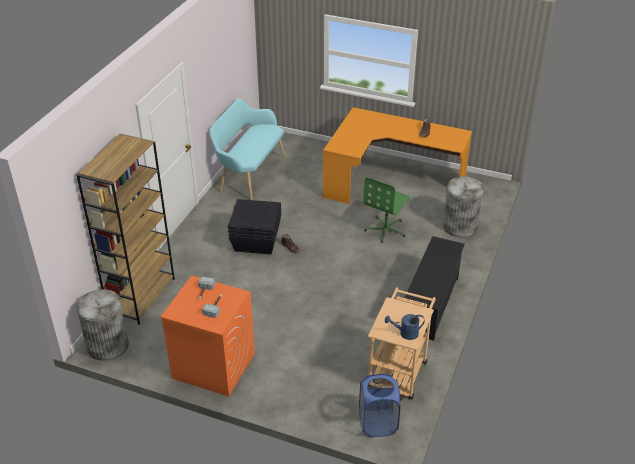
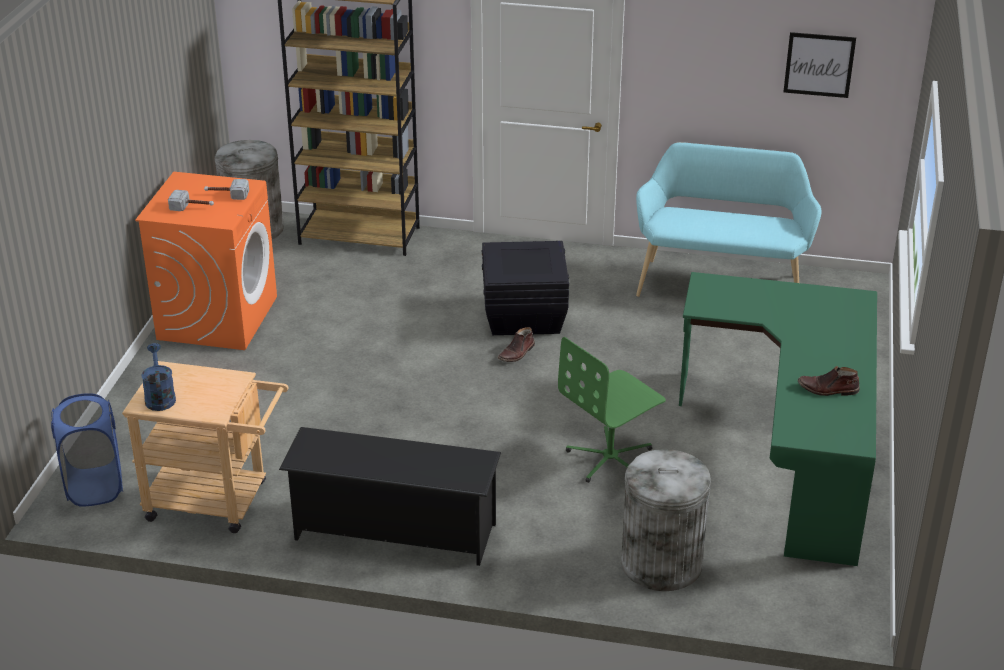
camera: 80 degrees right, 5 degrees down
(235, 51) = (819, 64): none -> picture
(386, 229) = (611, 459): green office chair -> green office chair turned 60 degrees counterclockwise
(389, 180) = (789, 450): orange desk -> green desk

